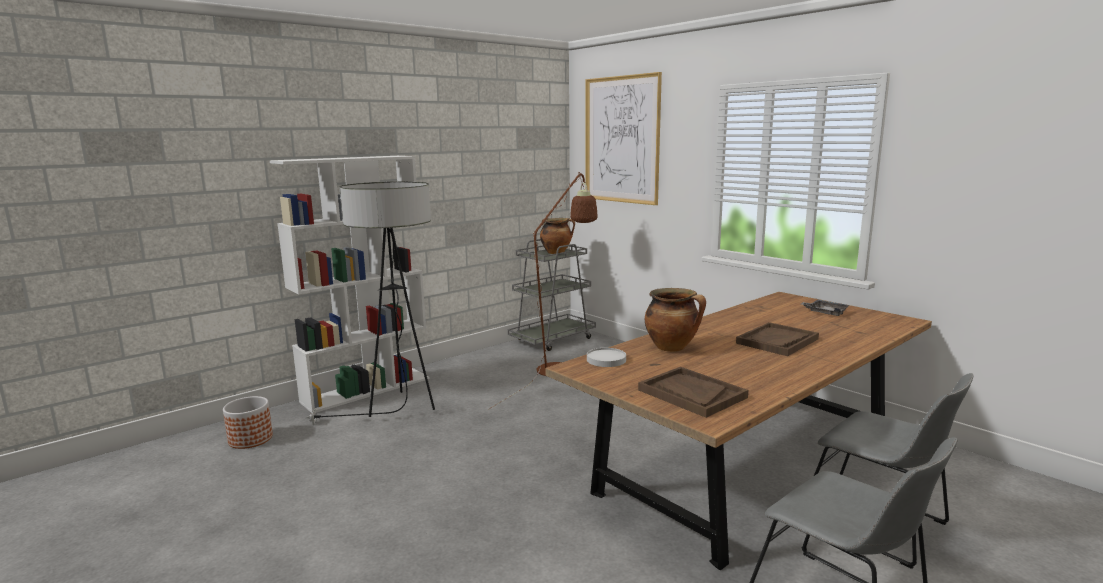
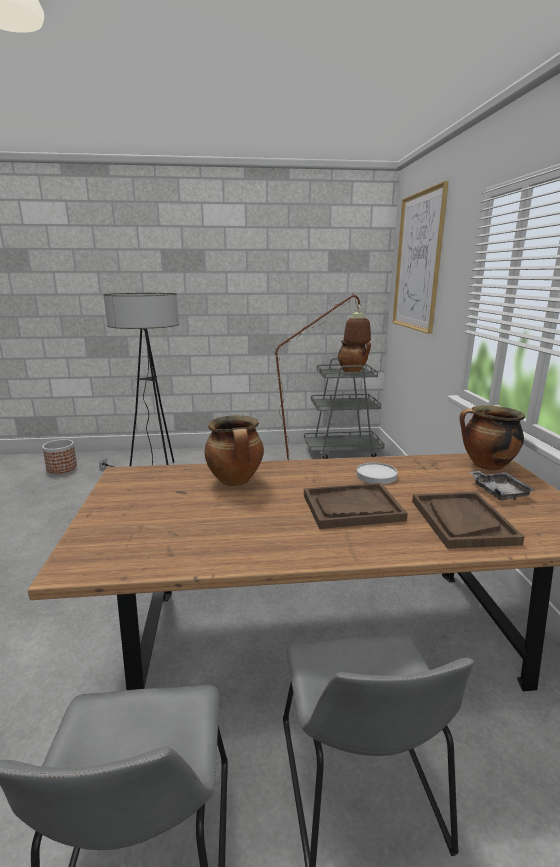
camera: 35 degrees right, 5 degrees up
(367, 389) = (164, 454): white bookcase -> none
(606, 360) = (158, 475): white plate -> white plate (376, 475)
(691, 394) = (130, 533): brown tray -> brown tray (462, 521)
(790, 301) = (486, 466): none -> cooking pot

